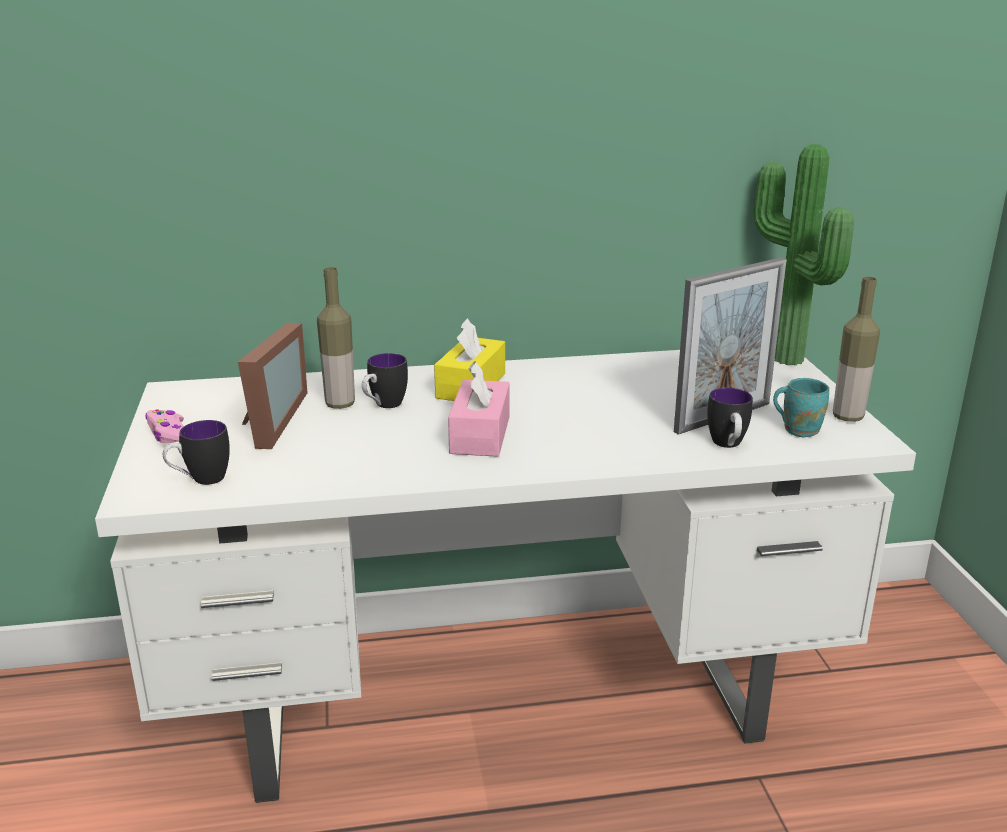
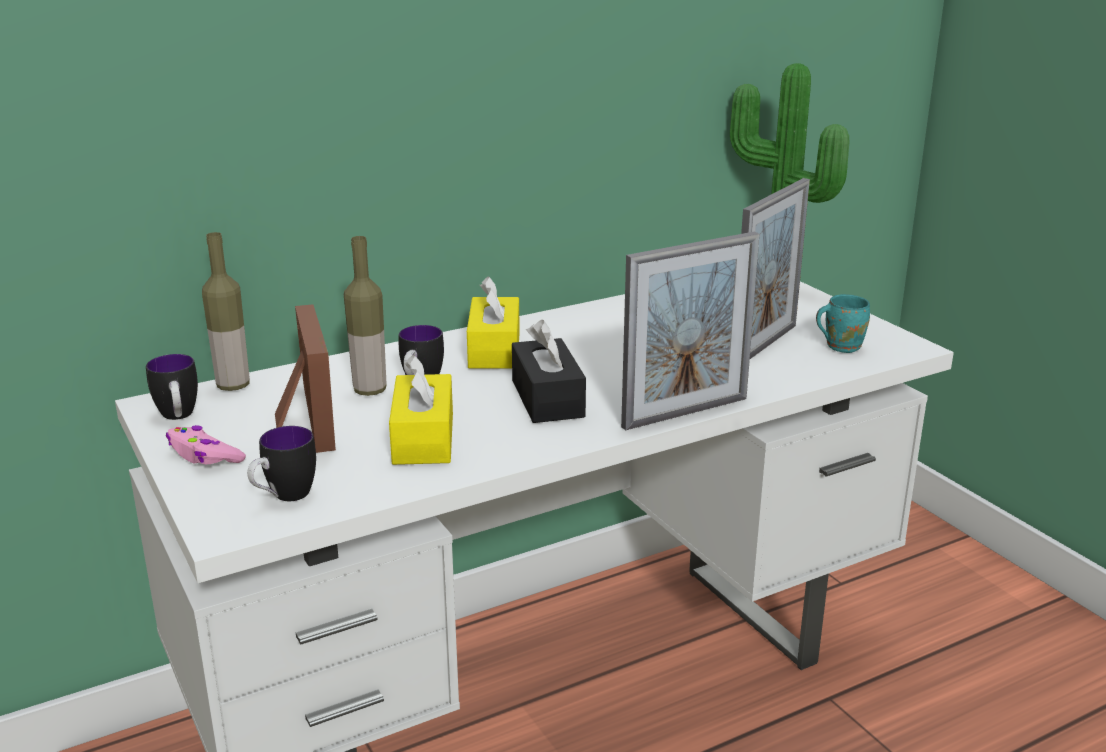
camera: 20 degrees left, 0 degrees up
(348, 451) = (423, 438): none -> yellow tissue box
(480, 435) = (547, 398): pink tissue box -> black tissue box
(592, 467) = (685, 412): none -> picture frame
(728, 446) = (791, 371): mug -> mug (178, 417)
(847, 417) = (873, 328): bottle -> bottle (233, 385)

